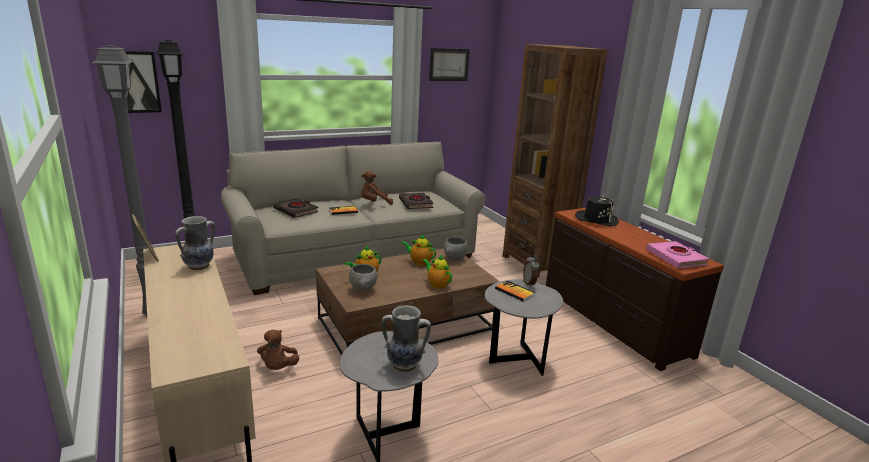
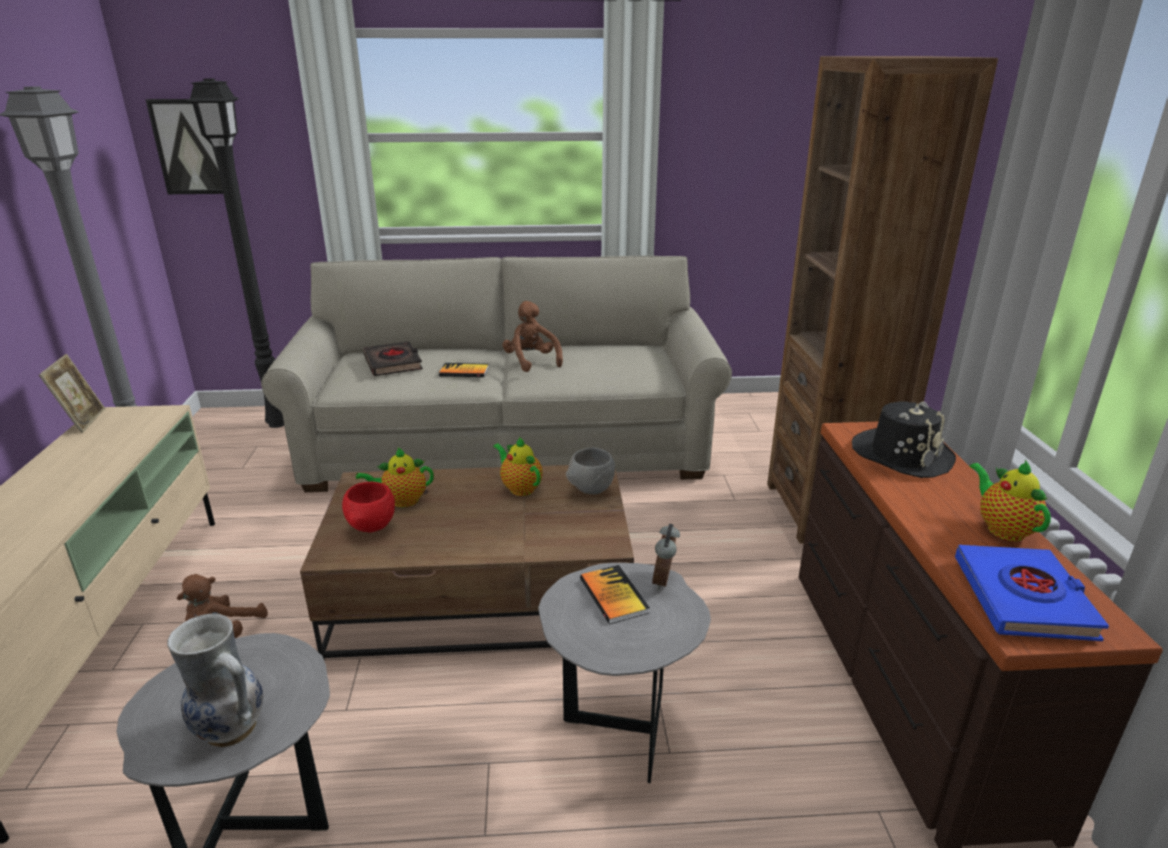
camera: 25 degrees right, 5 degrees up
(199, 266) = (120, 450): vase -> none
(363, 289) = (371, 528): grey bowl -> red bowl
(374, 203) = (531, 362): brown plush toy -> brown plush toy turned 60 degrees clockwise
(416, 203) = (601, 369): black book -> none
(437, 285) = (506, 542): teapot -> teapot (1002, 528)
(449, 64) = (726, 109): picture -> none
(676, 258) = (1023, 599): pink book -> blue book

